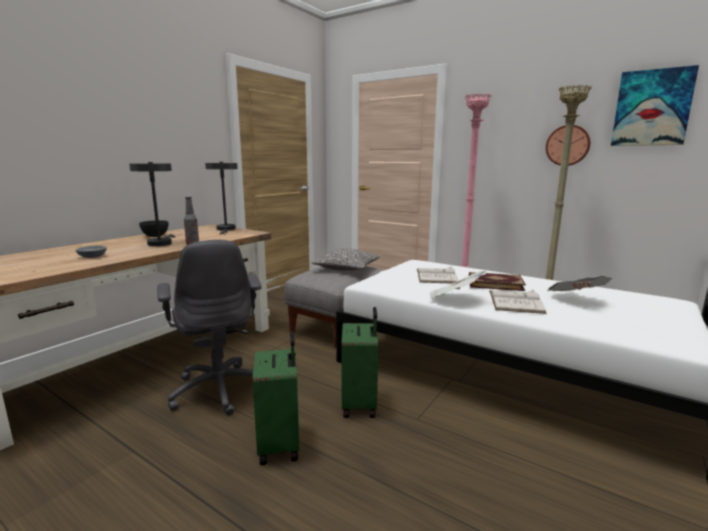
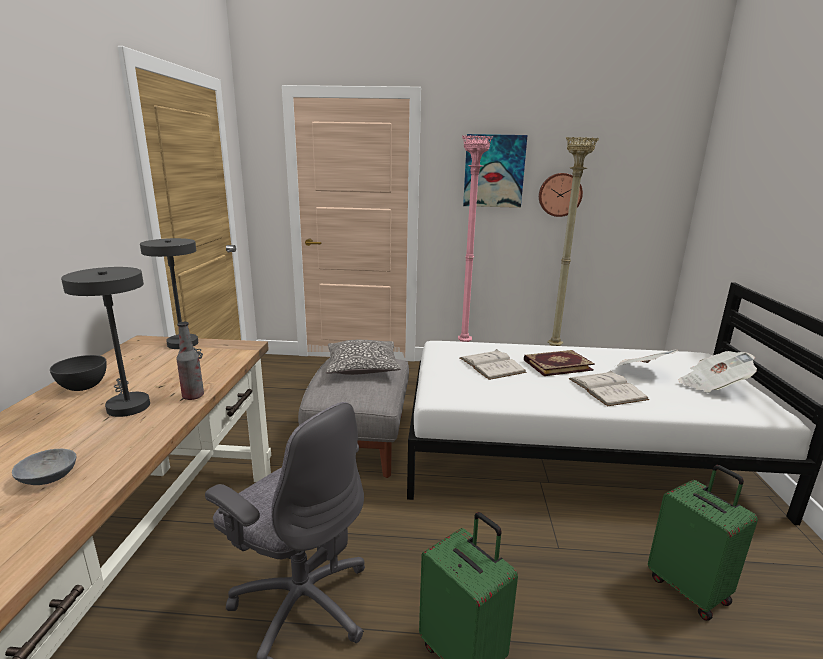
camera: 30 degrees left, 5 degrees up
(360, 404) = (490, 553): green suitcase -> green suitcase (689, 589)
(454, 299) = (552, 398): newspaper -> newspaper (712, 386)
(652, 108) = (635, 161): picture -> picture (494, 171)

